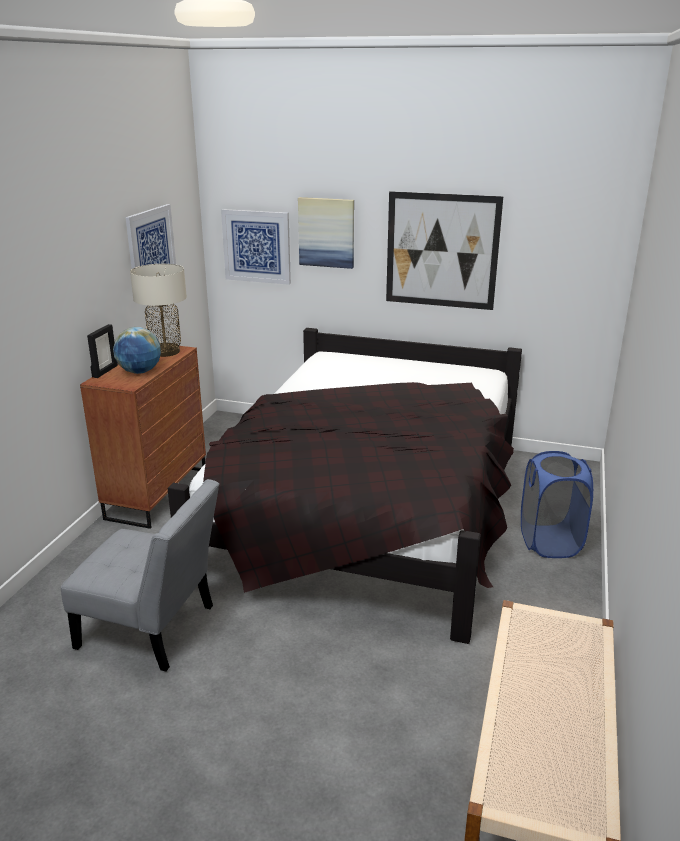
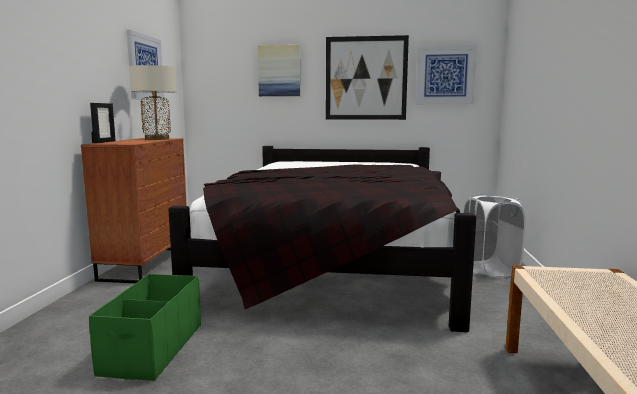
camera: 10 degrees left, 15 degrees down
(140, 372) = (136, 141): globe -> none
(153, 629) = (152, 349): grey chair -> green storage box
(256, 246) = (225, 85): picture -> picture (445, 75)
(549, 542) = (488, 269): blue laundry basket -> white laundry basket

